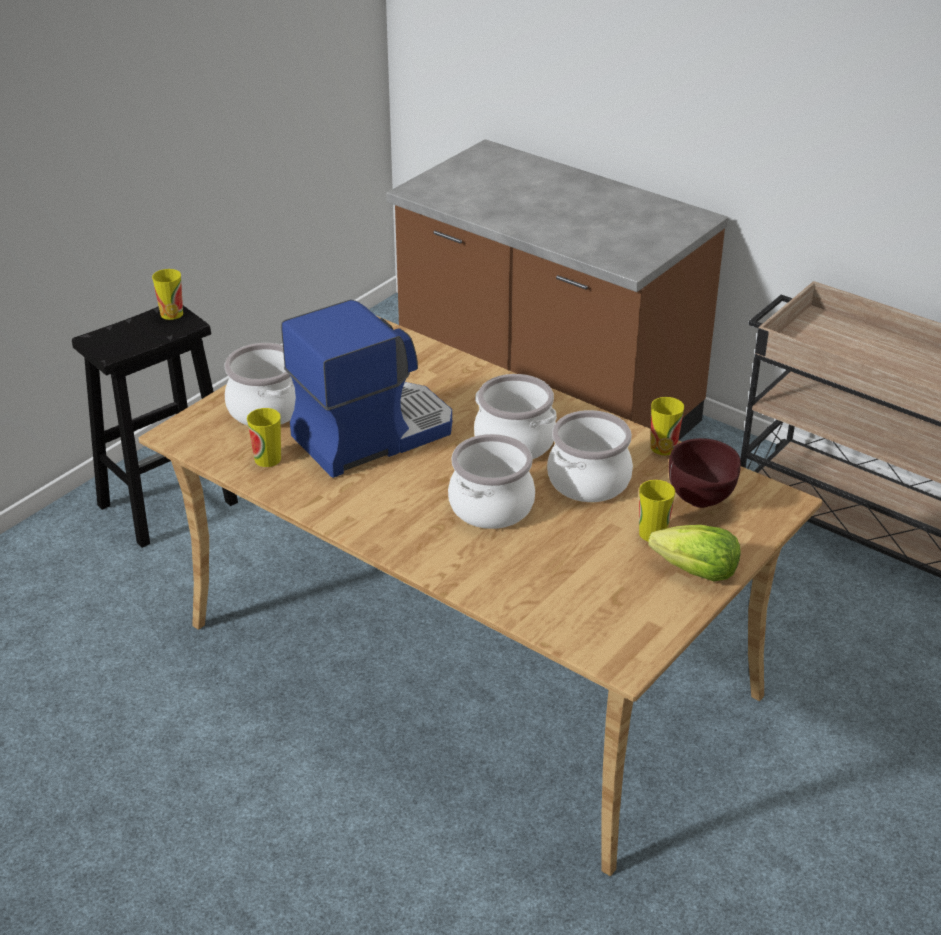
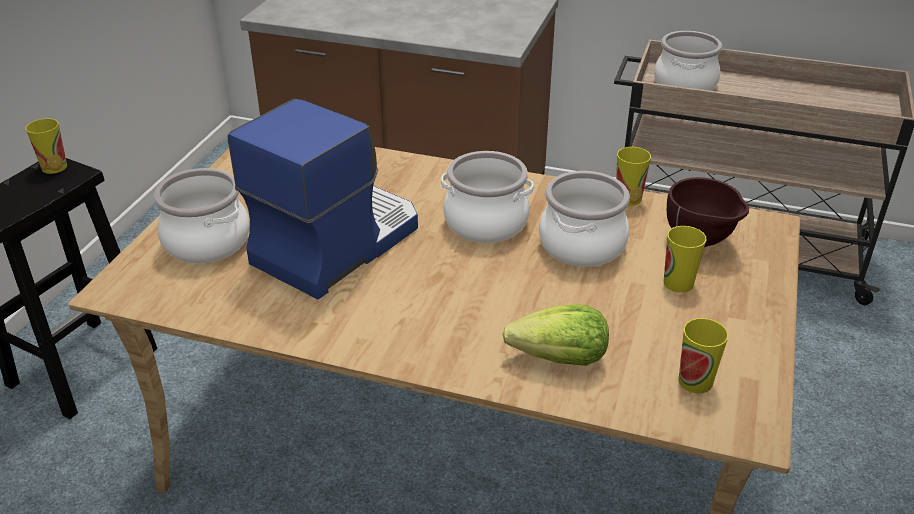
camera: 20 degrees left, 0 degrees up
(267, 459) = (234, 295): cup -> cup (695, 381)
(492, 507) = (505, 292): cooking pot -> cooking pot (685, 85)
(696, 572) = (747, 312): lettuce -> lettuce (560, 359)

